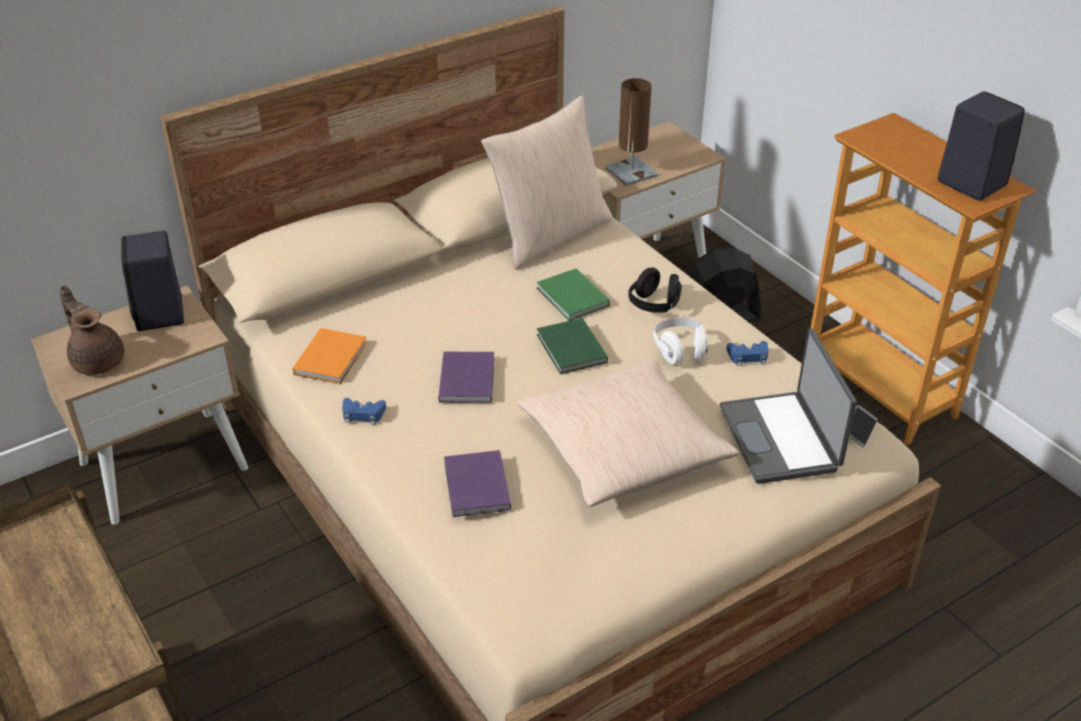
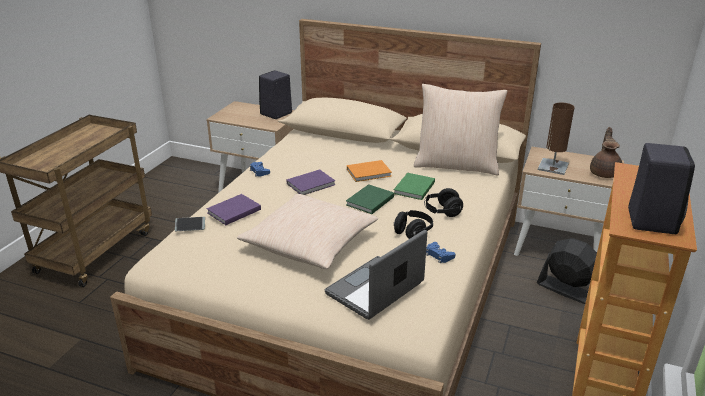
camera: 55 degrees right, 10 degrees down
(97, 360) = (235, 115): brown teapot -> brown teapot (604, 173)
(332, 357) = (290, 152): orange book -> orange book (370, 173)
(680, 351) = (413, 232): white headphones -> black headphones
(859, 430) = (423, 319): phone -> phone (190, 227)

